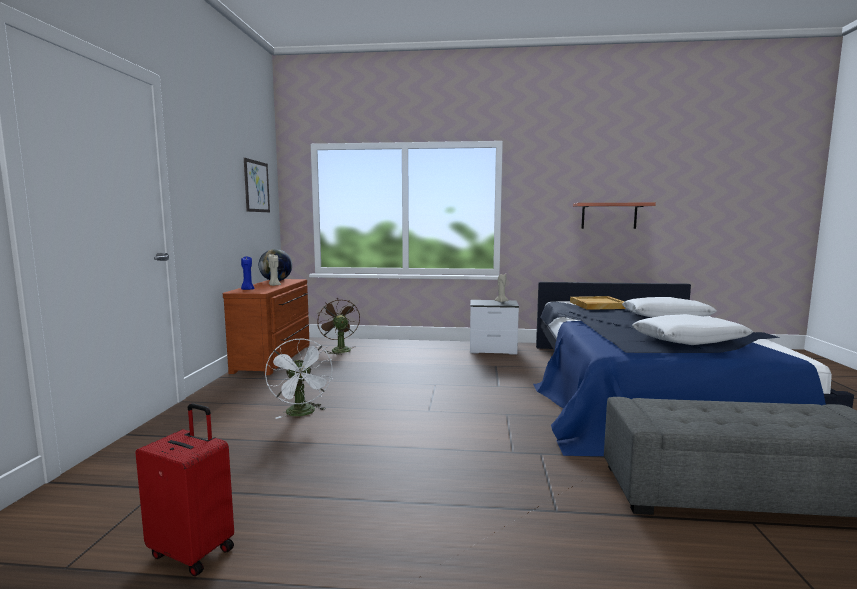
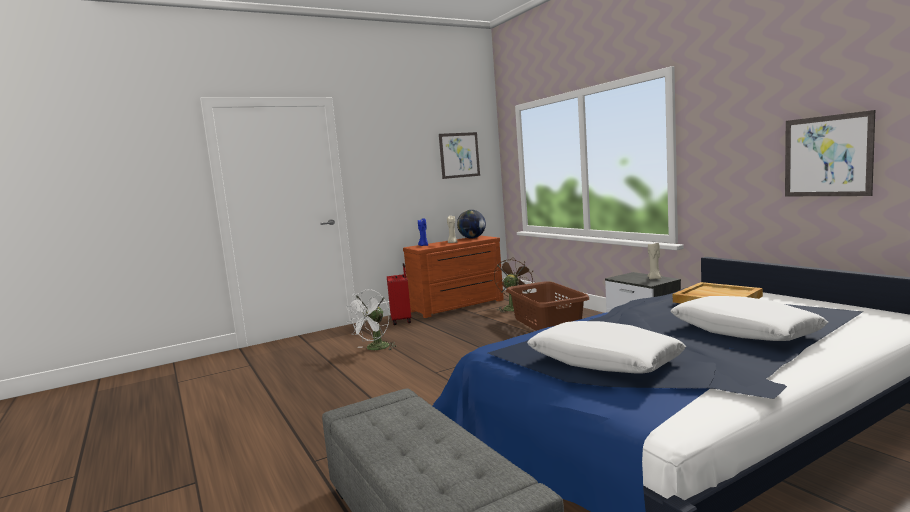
camera: 55 degrees right, 0 degrees up
(194, 551) = (201, 394): red suitcase -> red suitcase (402, 321)
(403, 355) = (546, 323): none -> brown laundry basket
(609, 216) = (827, 156): shelf -> picture

